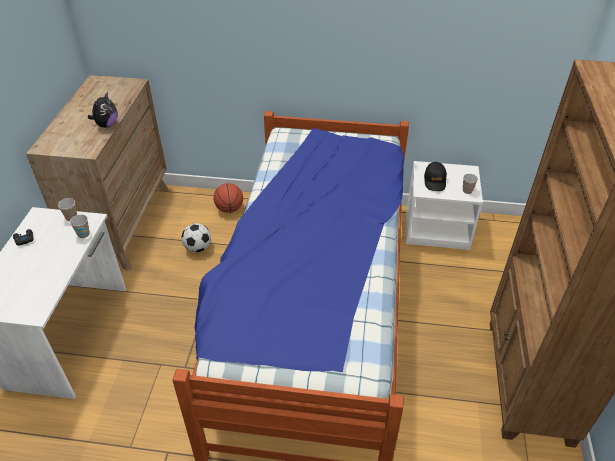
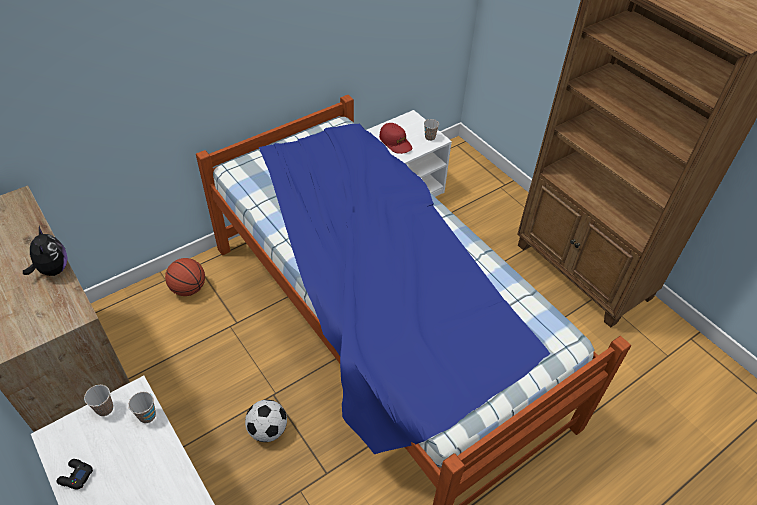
camera: 45 degrees left, 5 degrees up
(198, 248) = (201, 351): football -> football (268, 430)
(435, 180) = (395, 142): black cap -> red cap

